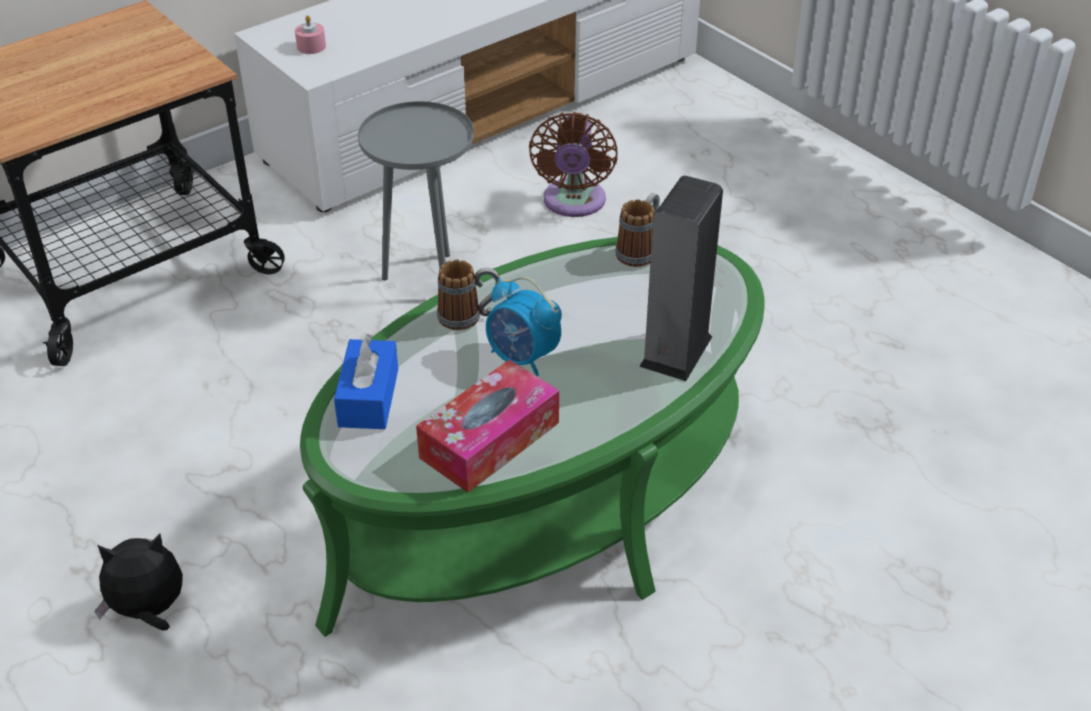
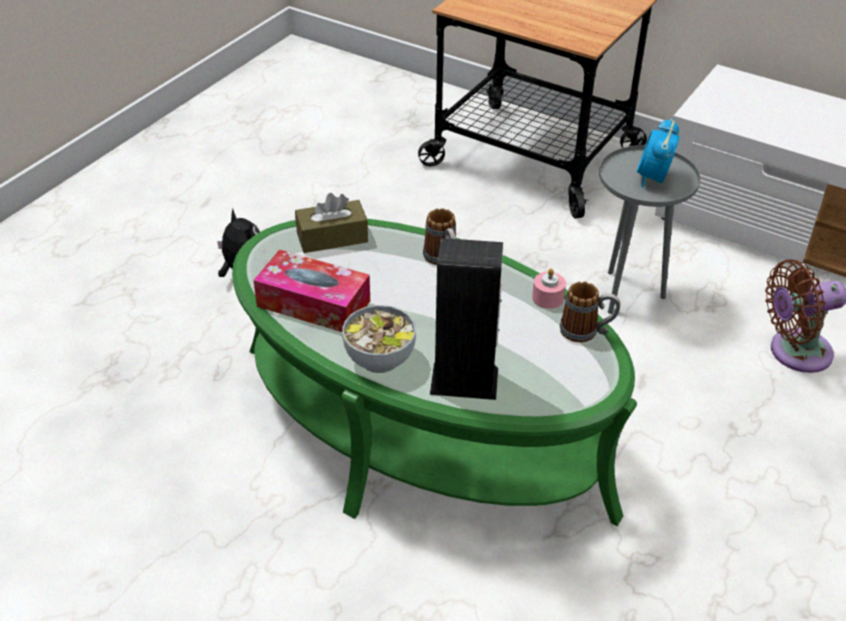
camera: 70 degrees right, 0 degrees up
(311, 46) = (732, 100): pink candle -> pink candle (547, 298)
(368, 398) = (332, 237): blue tissue box -> brown tissue box
(522, 358) = (411, 299): alarm clock -> alarm clock (653, 178)
(613, 405) = (380, 358): none -> bowl

